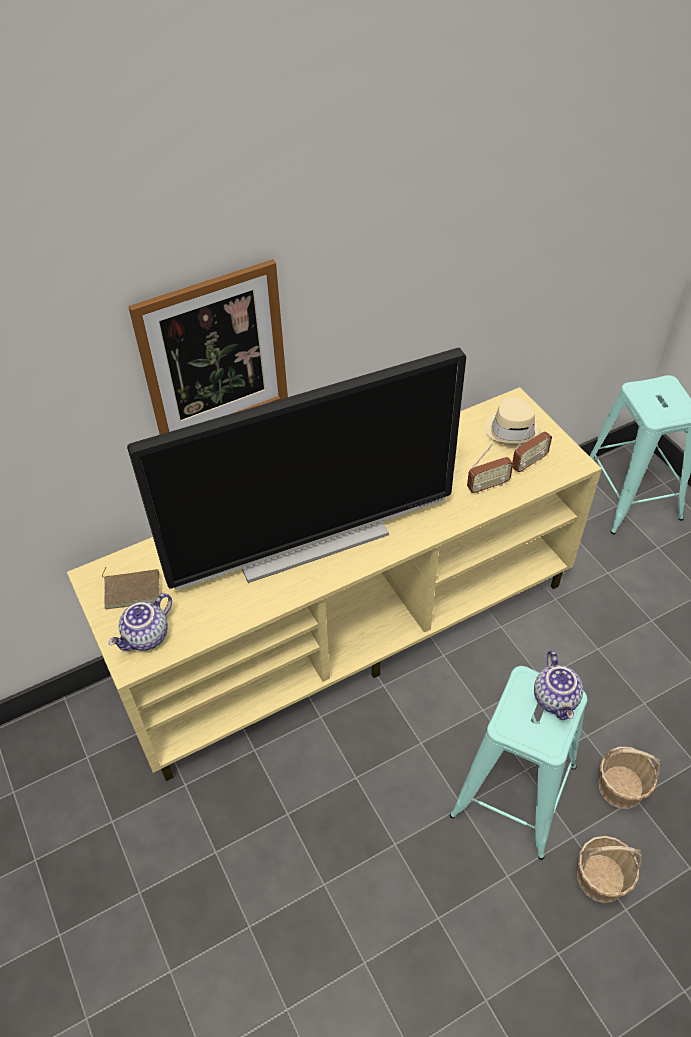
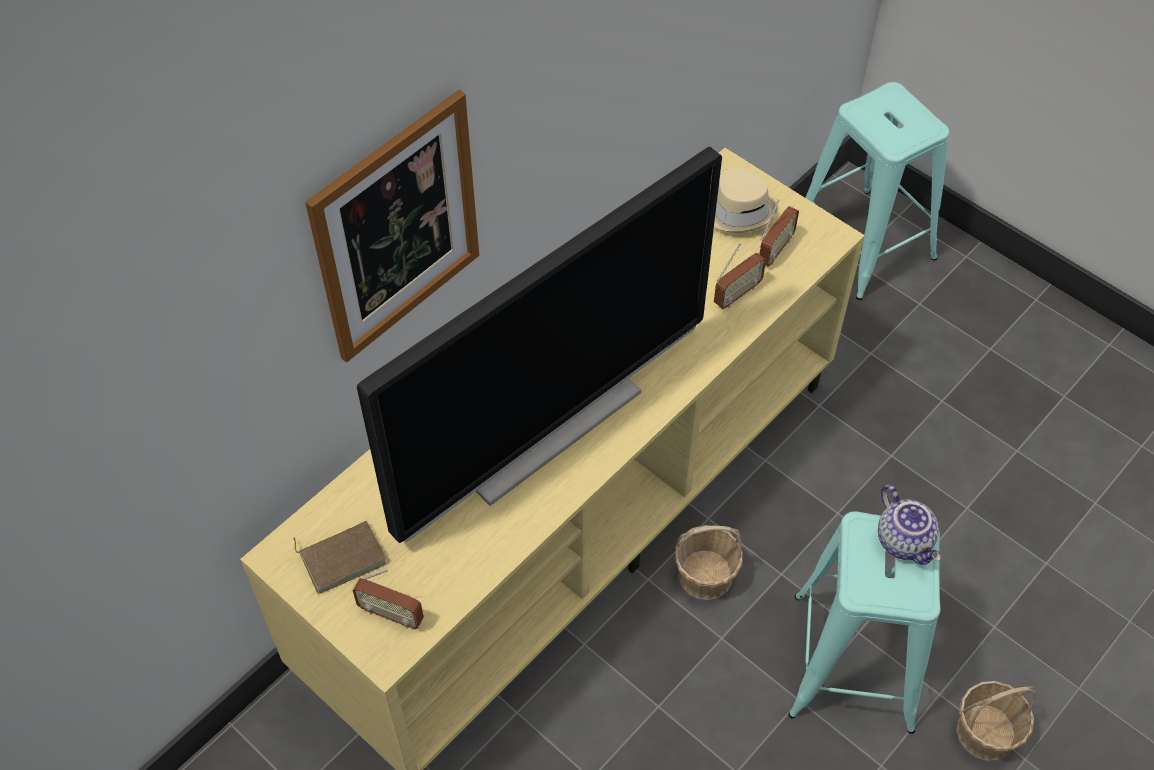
camera: 20 degrees left, 5 degrees up
(147, 637) = (391, 614): teapot -> radio
(621, 787) = (973, 618): basket -> basket (706, 575)

